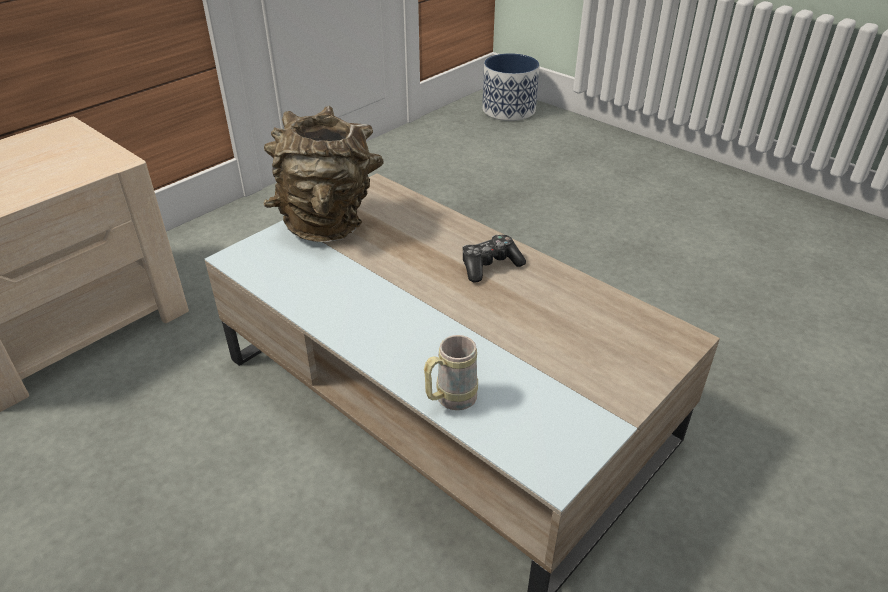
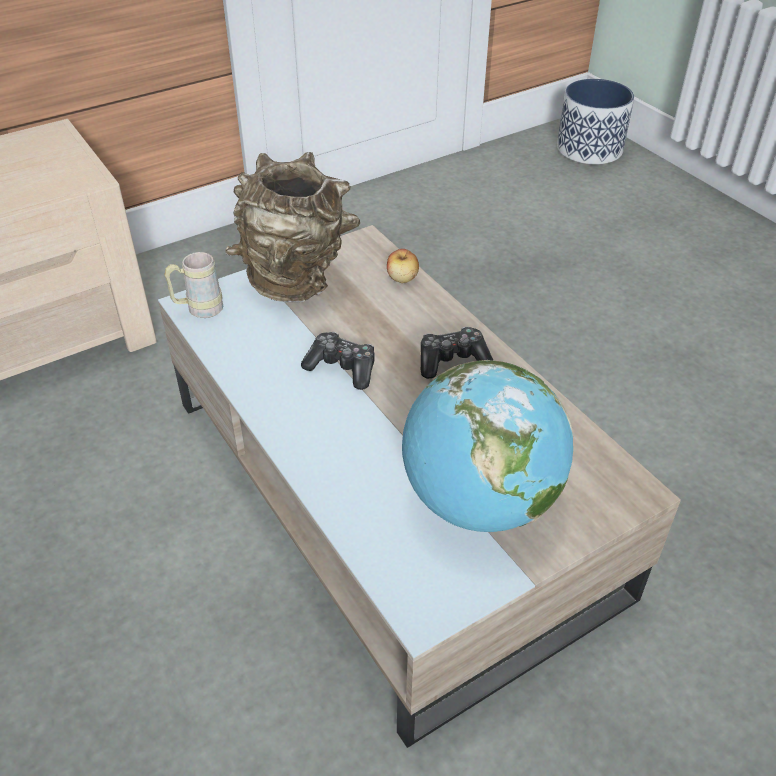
camera: 15 degrees right, 5 degrees up
(398, 286) = (342, 368): none -> game controller
(420, 209) = (402, 278): none -> apple
(449, 400) = (346, 510): beige mug -> beige mug (198, 310)
(562, 371) = (479, 502): none -> globe

